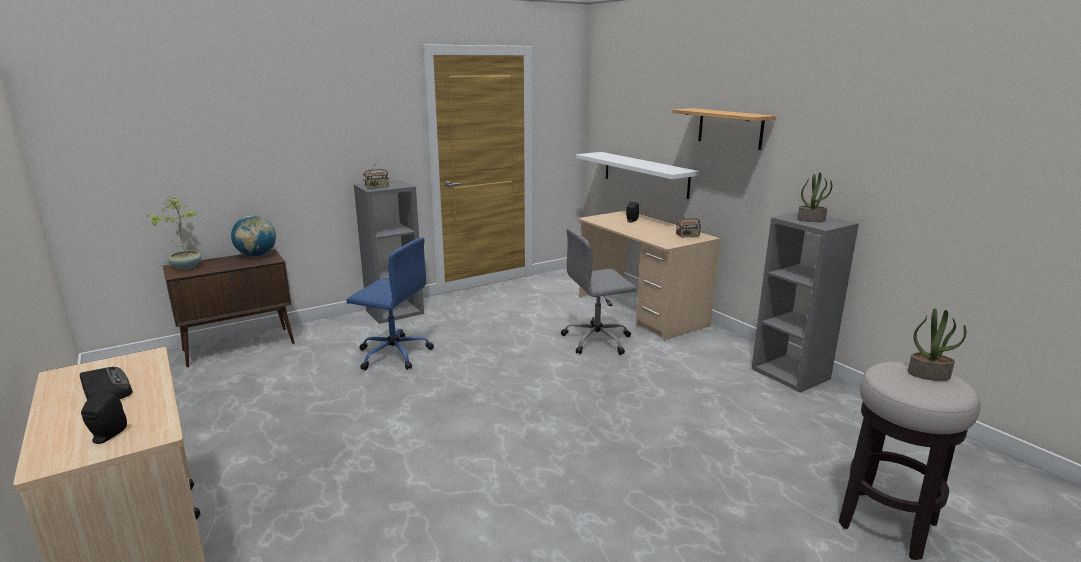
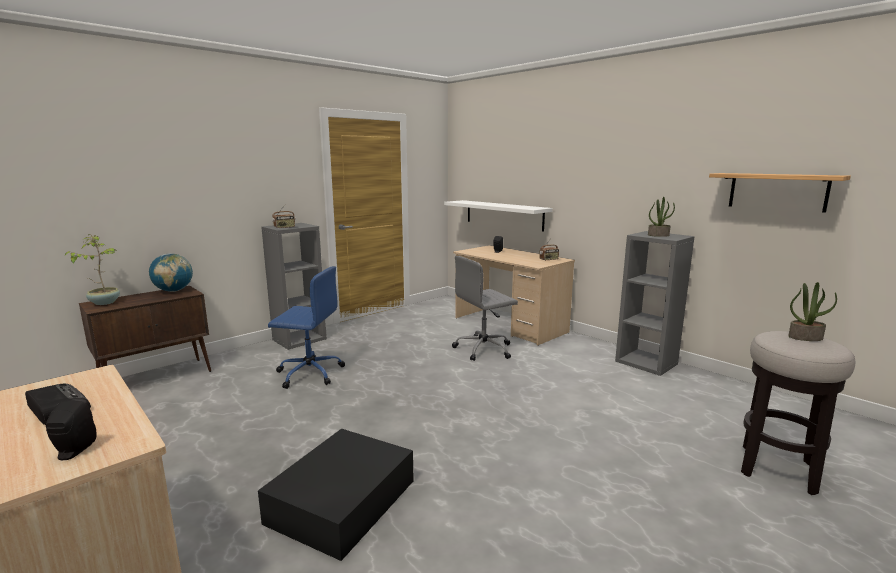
camera: 10 degrees left, 5 degrees down
(382, 501) = (340, 502): none -> black storage box
(730, 128) = (577, 172): shelf -> shelf (777, 191)

